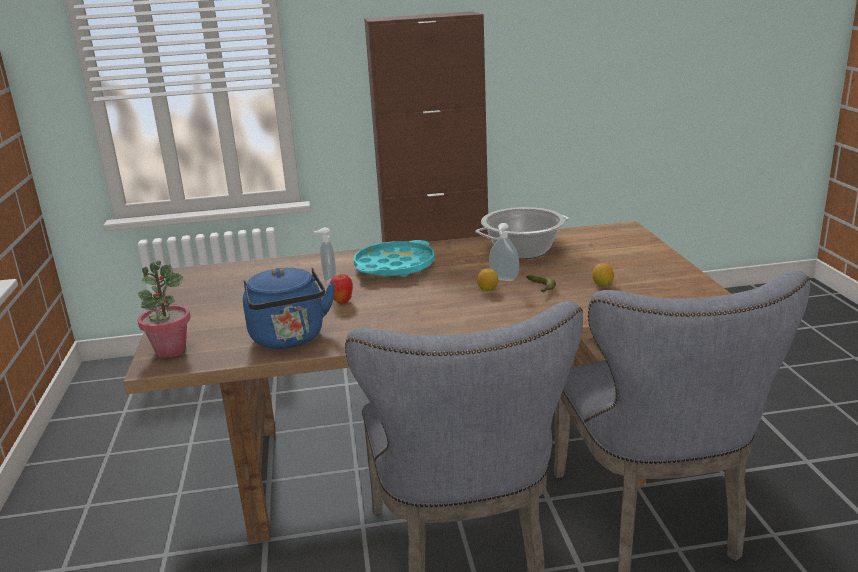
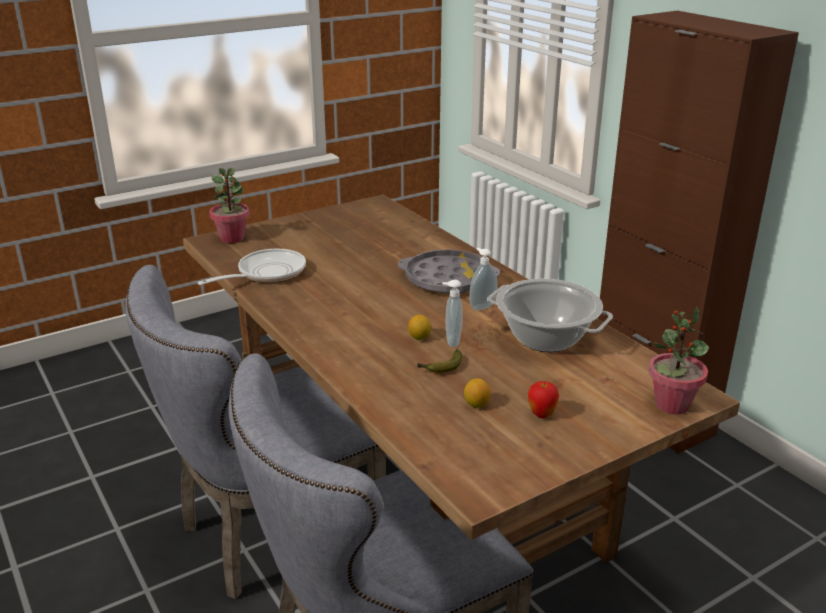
camera: 65 degrees right, 5 degrees up
(289, 339) = (266, 273): blue kettle -> frying pan
(328, 283) = (389, 260): soap dispenser -> soap dispenser (481, 306)
(342, 302) = (349, 276): apple -> apple (541, 414)
(394, 266) = (448, 279): turquoise tray -> grey tray
(631, 235) = (671, 405): none -> potted plant

